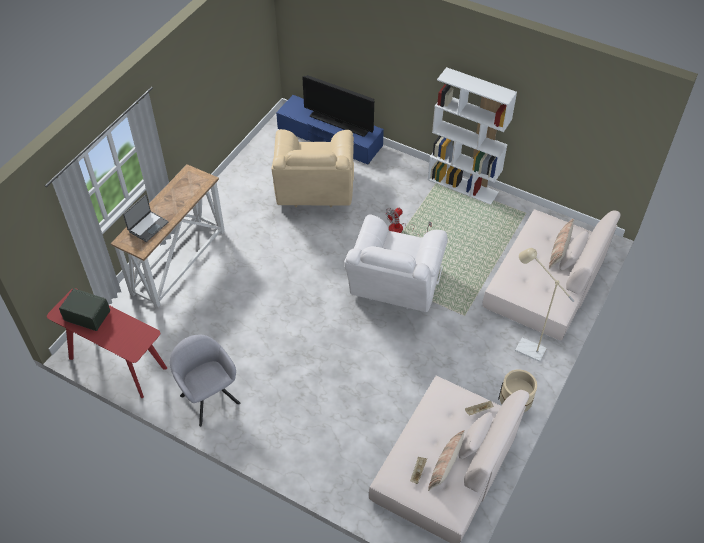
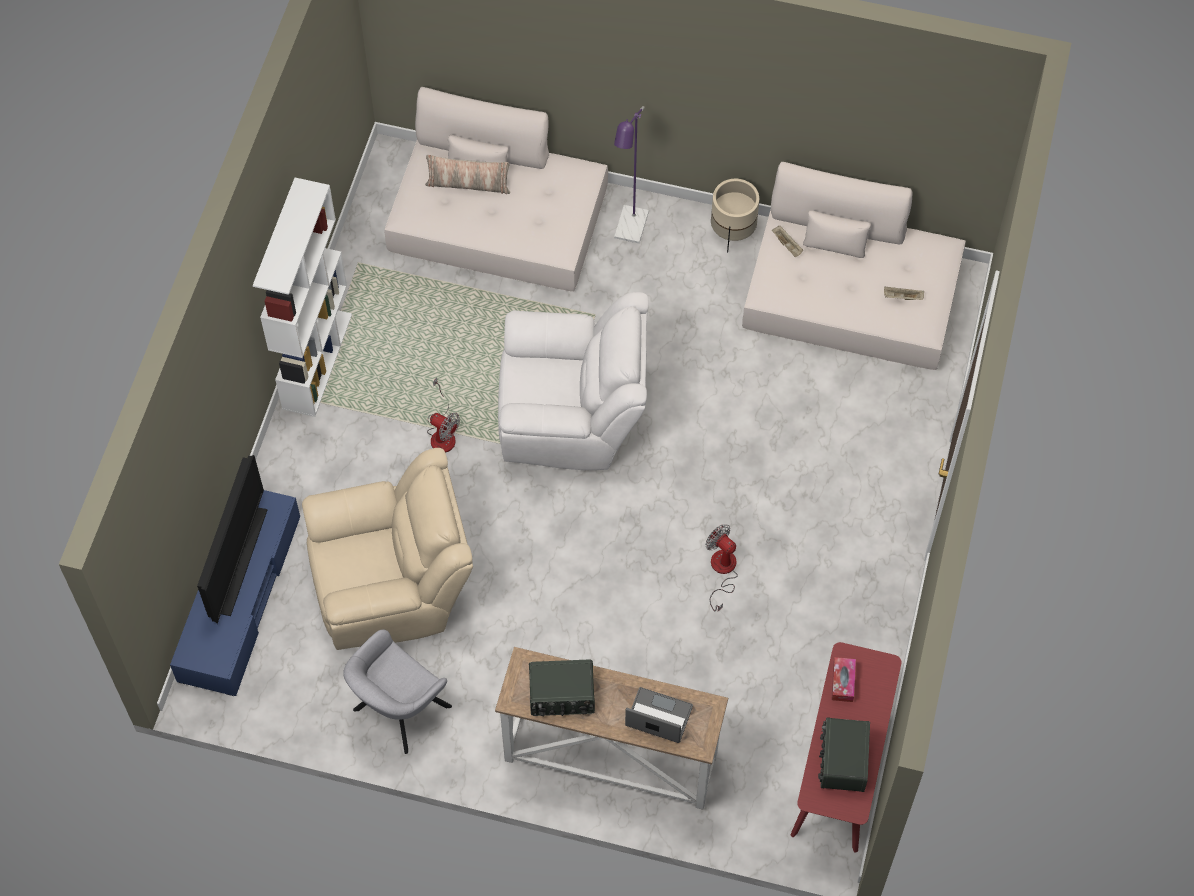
camera: 105 degrees left, 10 degrees up
(134, 328) = (843, 682): none -> tissue box
(181, 190) = (562, 696): none -> radio
(208, 396) = (852, 619): grey armchair -> grey armchair (398, 711)
(266, 338) = (722, 571): none -> fan
(445, 465) = (882, 269): pillow -> none
(525, 347) = (629, 231): beige floor lamp -> purple floor lamp

